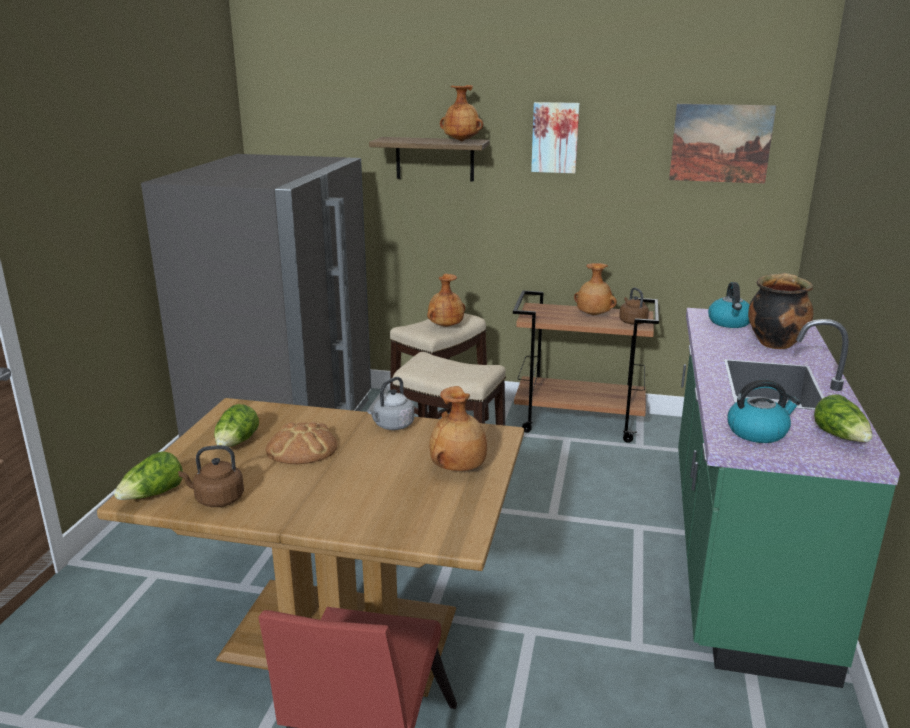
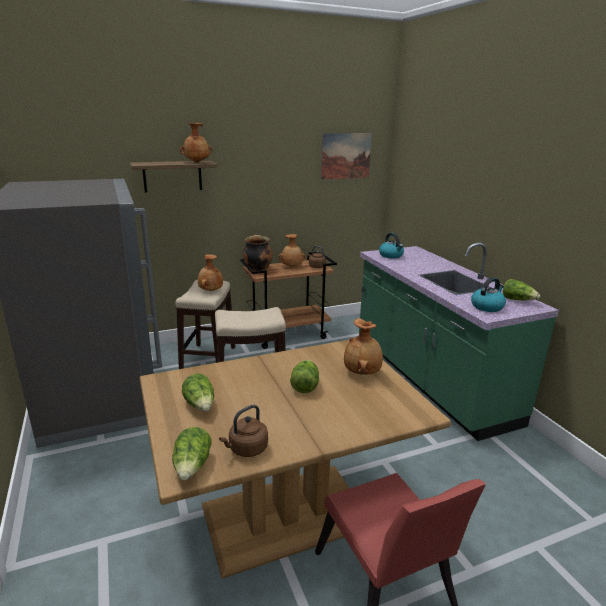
camera: 35 degrees left, 0 degrees up
(301, 448) = (252, 392): bread -> none
(368, 459) = (304, 385): none -> lettuce
(392, 426) = (287, 359): grey kettle -> none
(555, 137) = (253, 157): picture -> none
(774, 343) = (425, 262): cooking pot -> cooking pot (257, 269)

